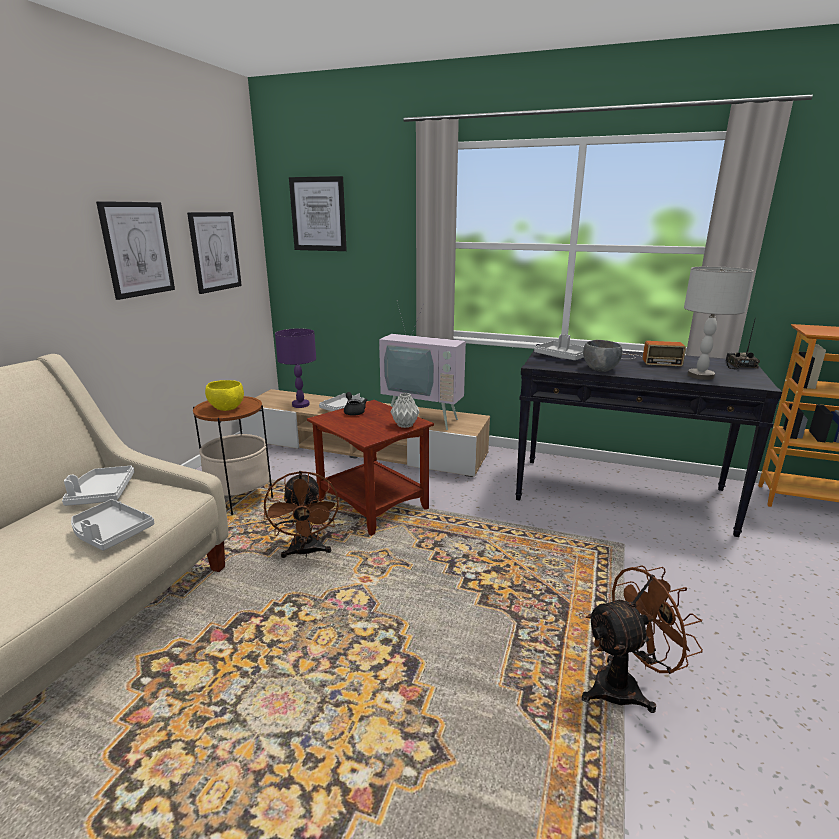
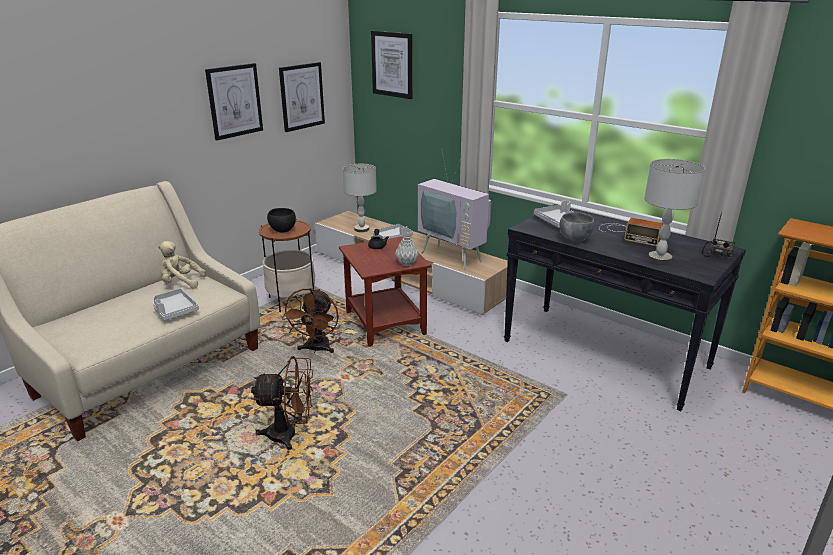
camera: 20 degrees right, 5 degrees up
(102, 494) = (180, 283): white tray -> beige plush toy
(226, 409) = (282, 230): yellow bowl -> black bowl
(300, 405) = (361, 229): purple table lamp -> grey table lamp
(625, 686) = (477, 487): brown fan -> brown fan (290, 435)

